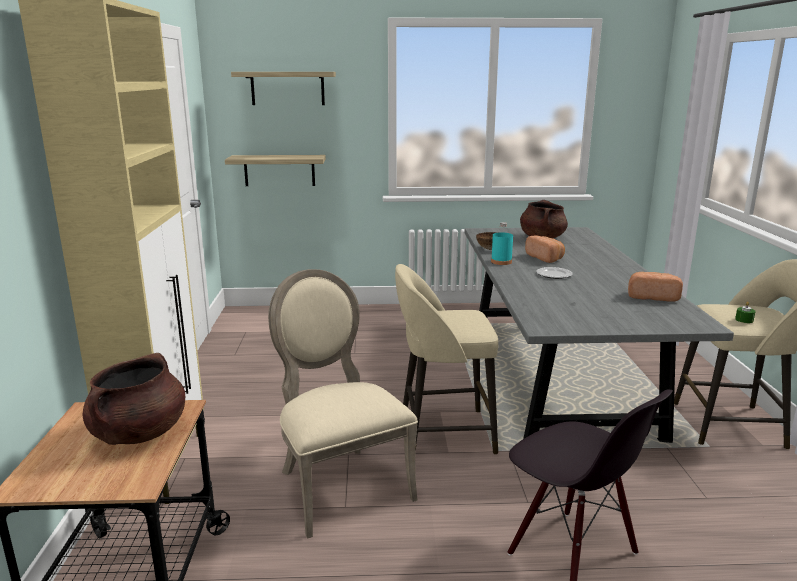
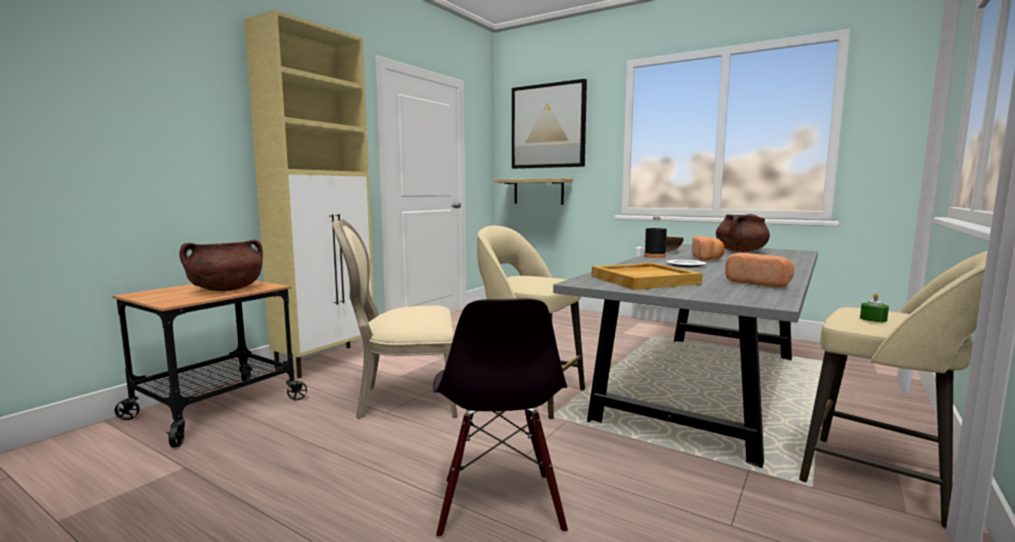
camera: 35 degrees right, 10 degrees down
(287, 88) = (548, 126): shelf -> picture
(339, 484) = (404, 399): beige chair -> beige chair turned 105 degrees counterclockwise
(501, 262) = (654, 256): turquoise bottle -> black bottle
(576, 310) = (644, 280): none -> beige tray

